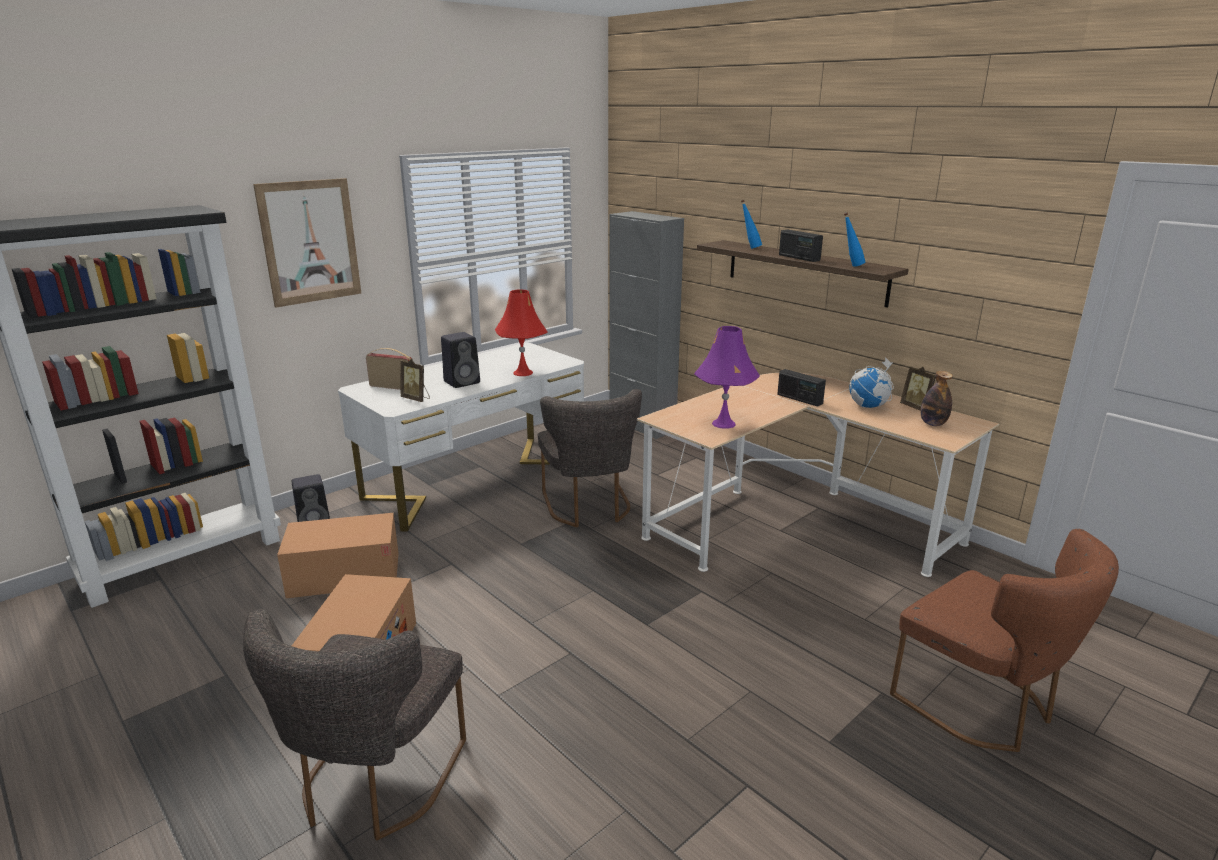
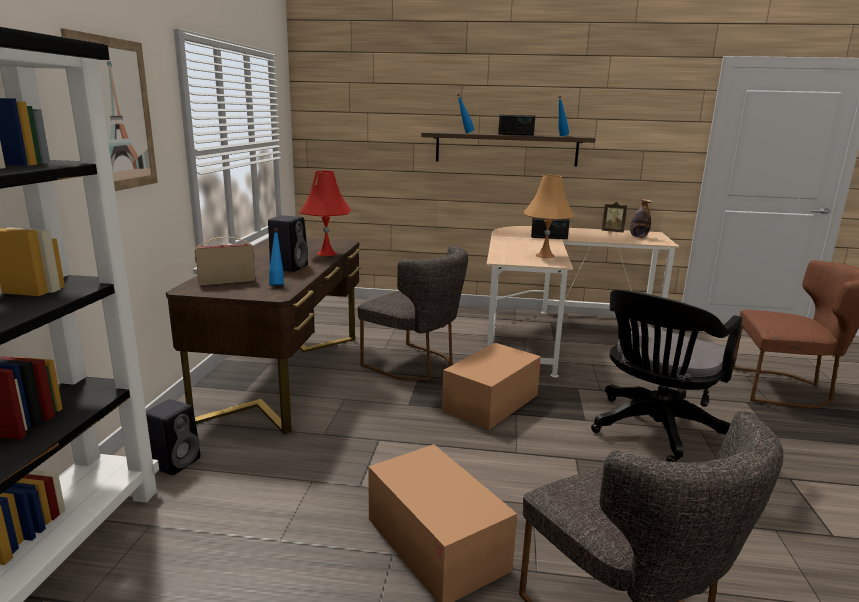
camera: 40 degrees left, 5 degrees down
(344, 574) = (292, 489): cardboard box -> cardboard box (491, 402)
(416, 399) = (277, 284): picture frame -> blue bottle
(475, 480) = (285, 374): white desk -> brown desk
(642, 425) = (356, 304): grey cabinet -> none
(694, 667) = (653, 432): none -> black office chair
(723, 424) = (545, 256): purple table lamp -> orange table lamp
(868, 406) = (590, 235): globe -> none

